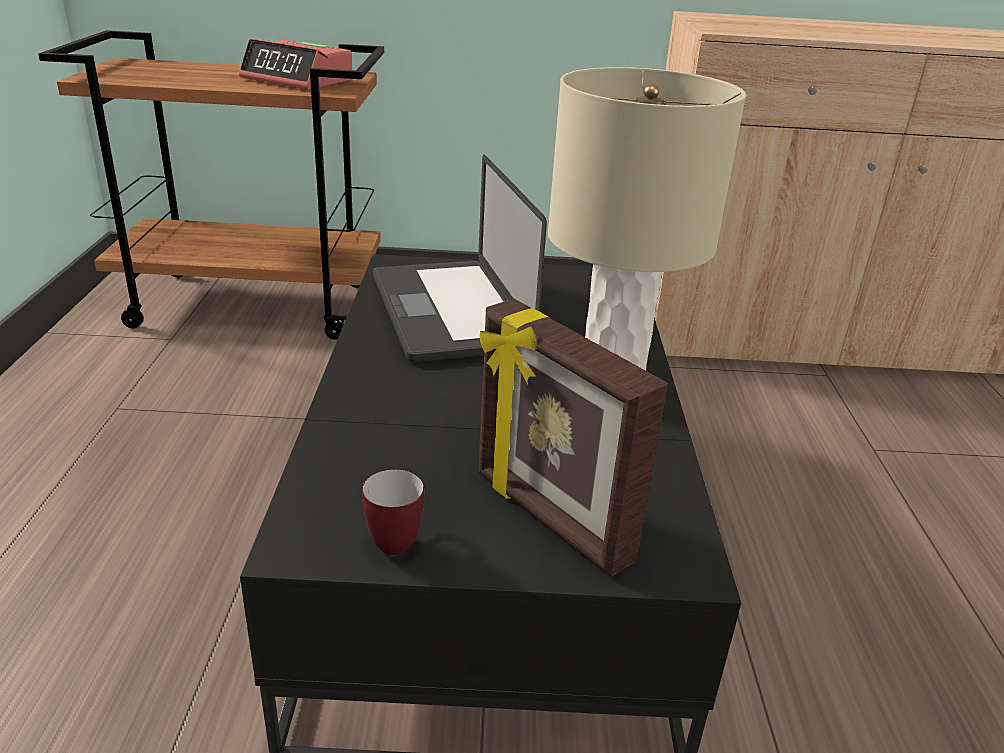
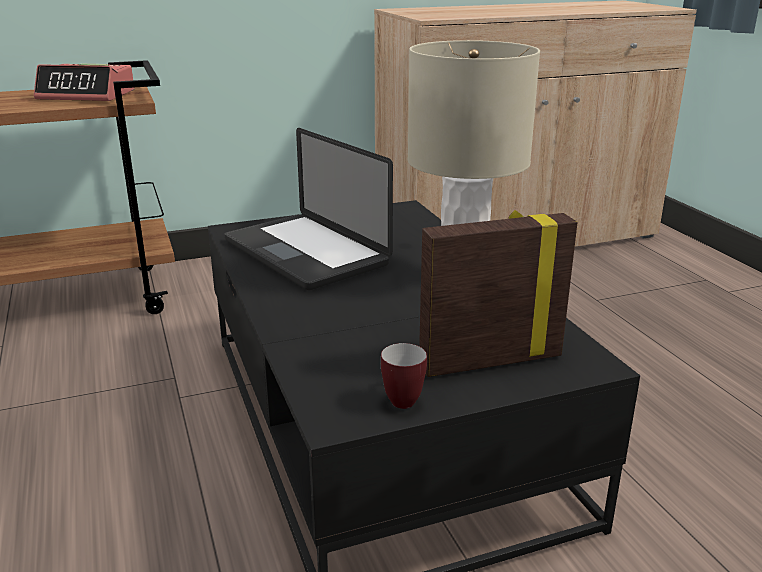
camera: 20 degrees left, 5 degrees down
(549, 518) = (489, 360): picture frame -> picture frame turned 135 degrees clockwise

